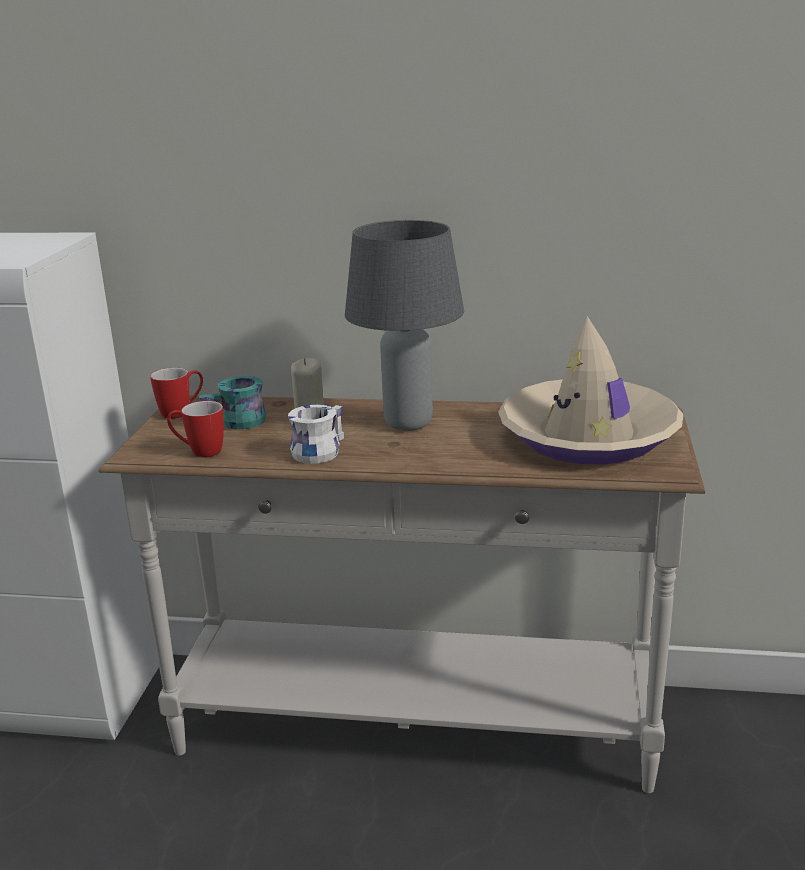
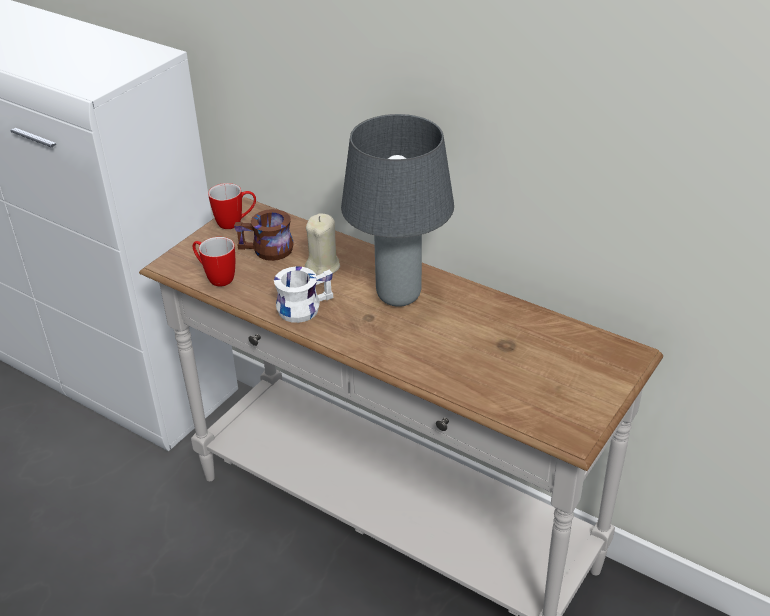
camera: 25 degrees right, 15 degrees up
(237, 423) = (266, 251): turquoise mug -> brown mug
(589, 437) = (538, 365): beige hat -> none

